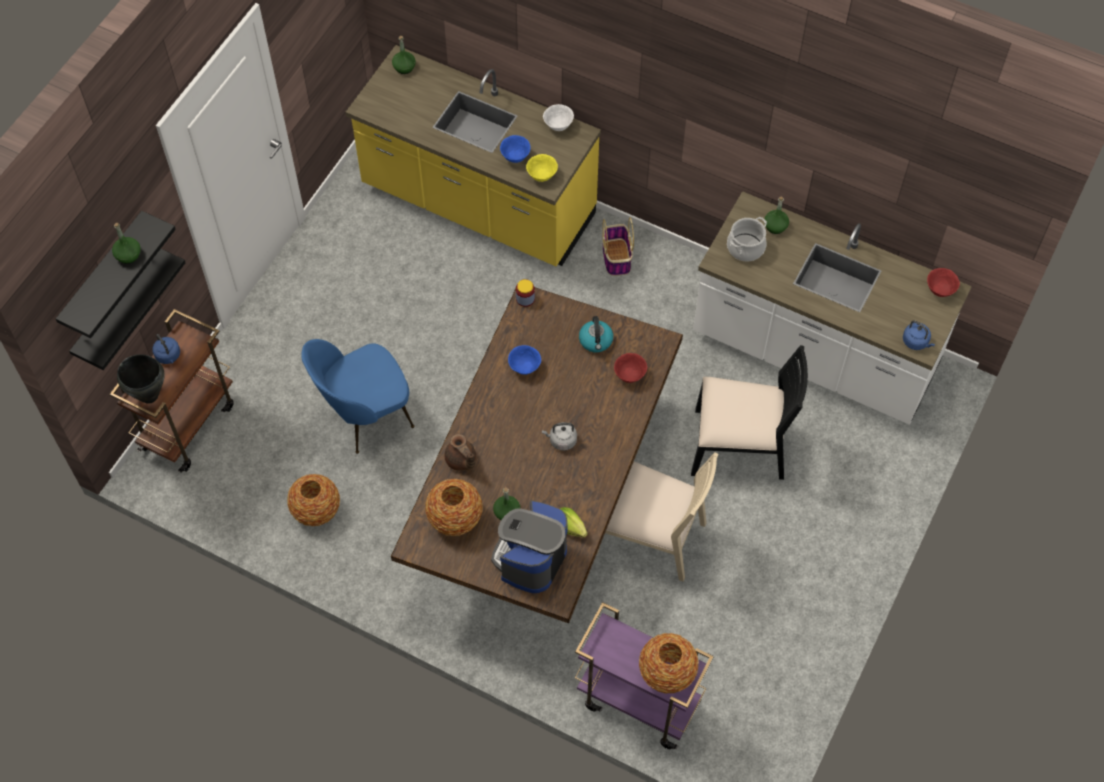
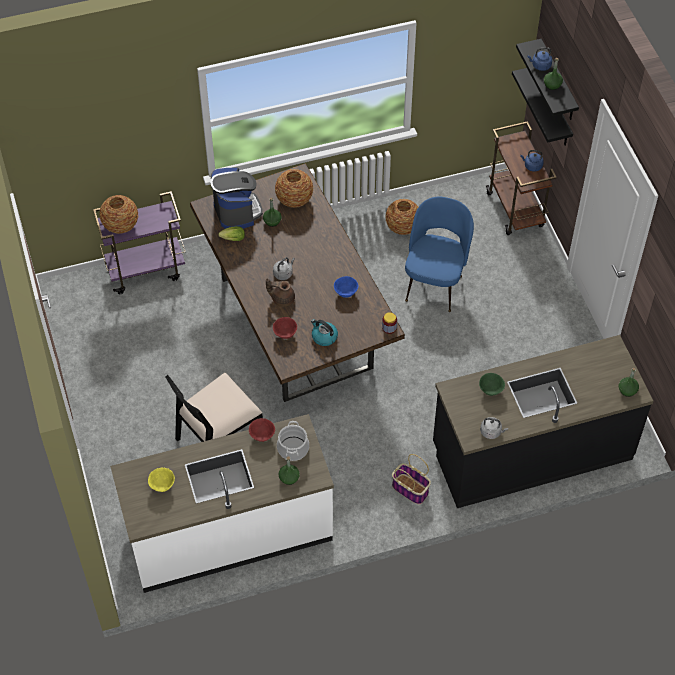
camera: 135 degrees right, 5 degrees down
(149, 396) = (514, 144): black cooking pot -> none
(461, 461) = (323, 225): brown teapot -> brown teapot (282, 299)
(478, 203) = (531, 451): yellow counter -> black counter
(515, 157) = (490, 390): blue bowl -> green bowl
(542, 175) = (461, 392): yellow bowl -> yellow bowl (162, 485)
(558, 125) = (491, 432): white bowl -> grey kettle
(651, 536) = (219, 350): beige chair -> none
(916, 342) = (133, 473): blue kettle -> blue kettle (540, 66)
(940, 290) = (147, 520): red bowl -> red bowl (262, 436)

